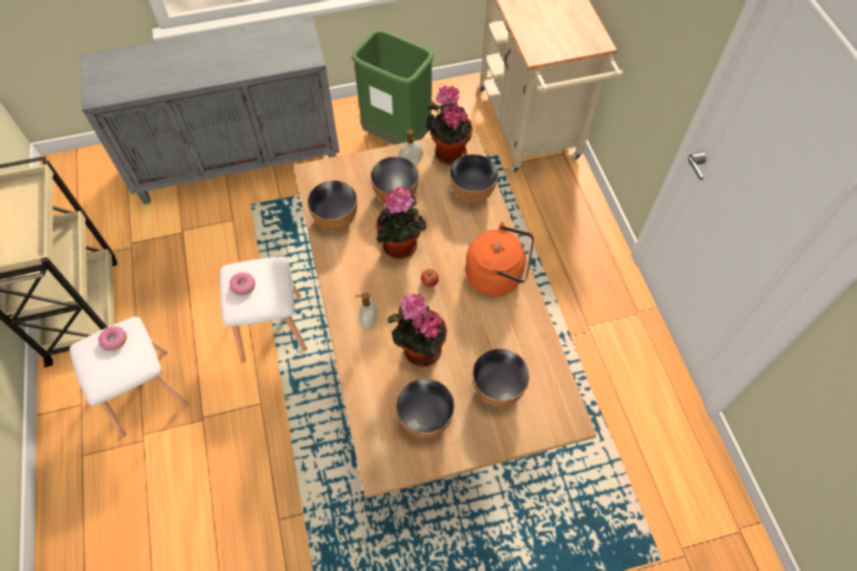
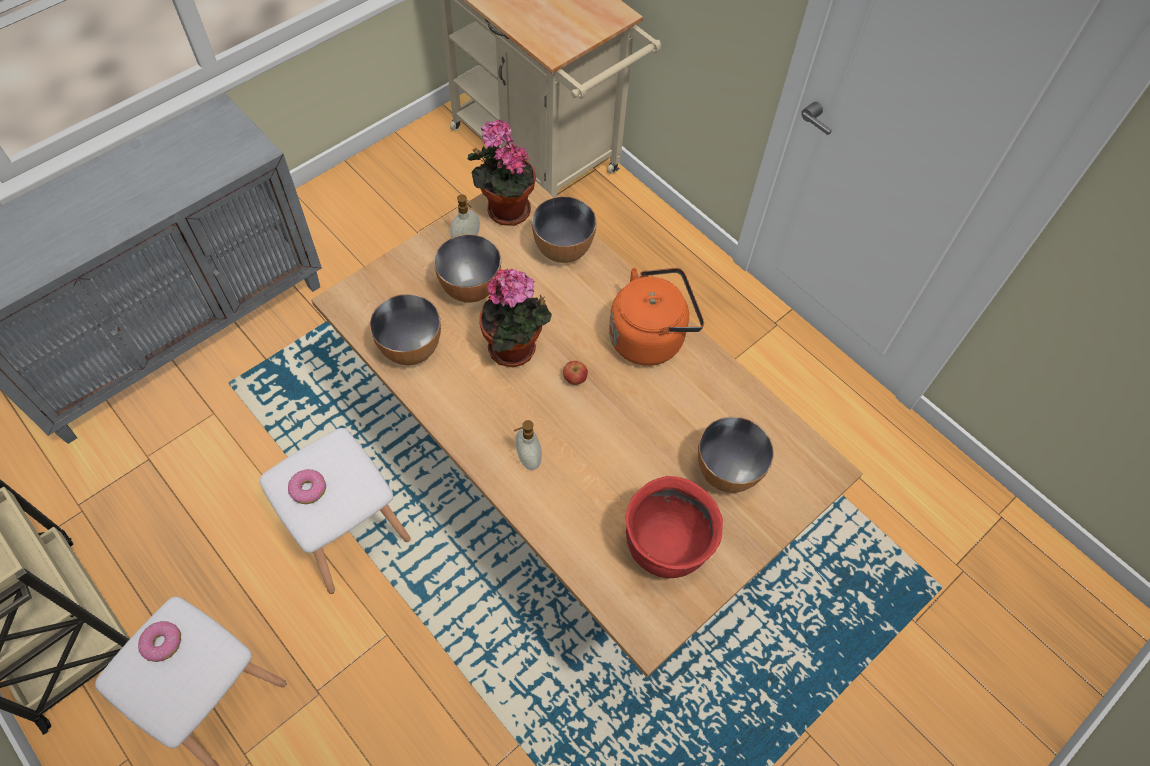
camera: 30 degrees left, 0 degrees up
(397, 137) = (381, 223): green trash can -> none
(418, 349) = (609, 465): potted plant -> none
(425, 419) = (665, 545): bowl -> red cooking pot

